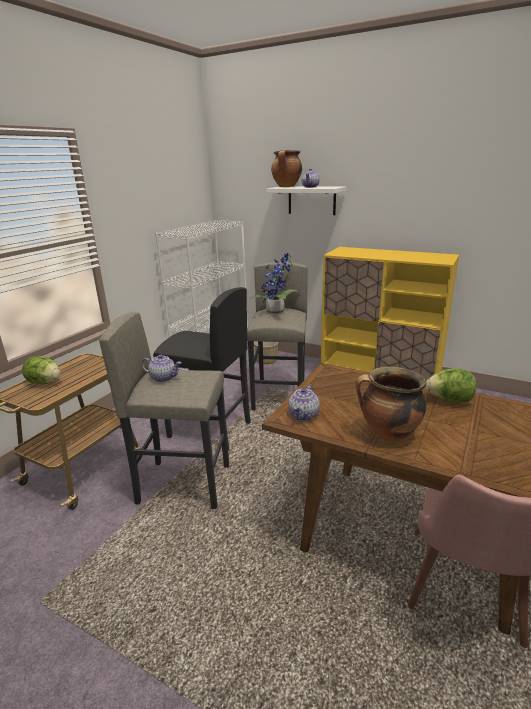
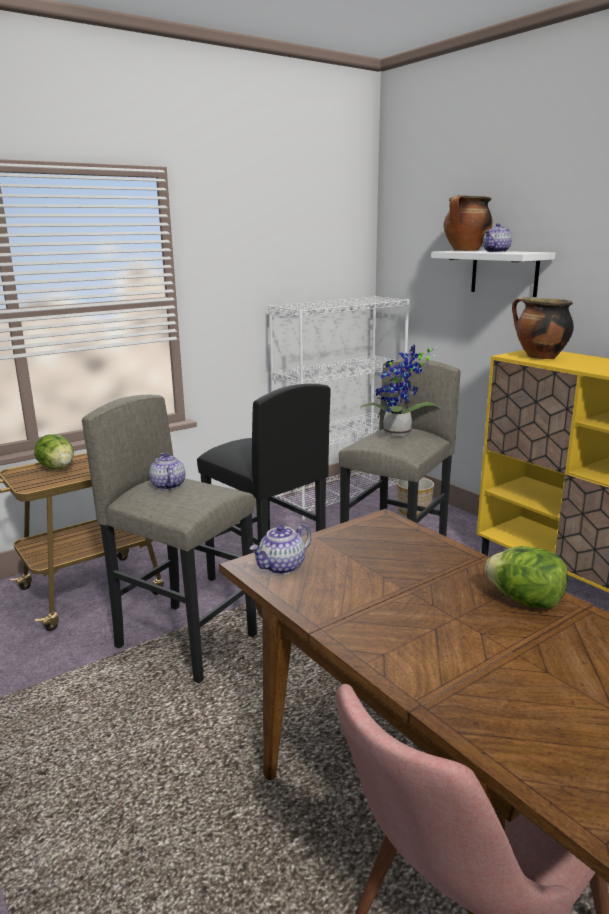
camera: 25 degrees right, 5 degrees down
(163, 378) = (167, 485): teapot -> teapot turned 150 degrees counterclockwise
(388, 434) = (368, 620): cooking pot -> cooking pot (539, 357)

